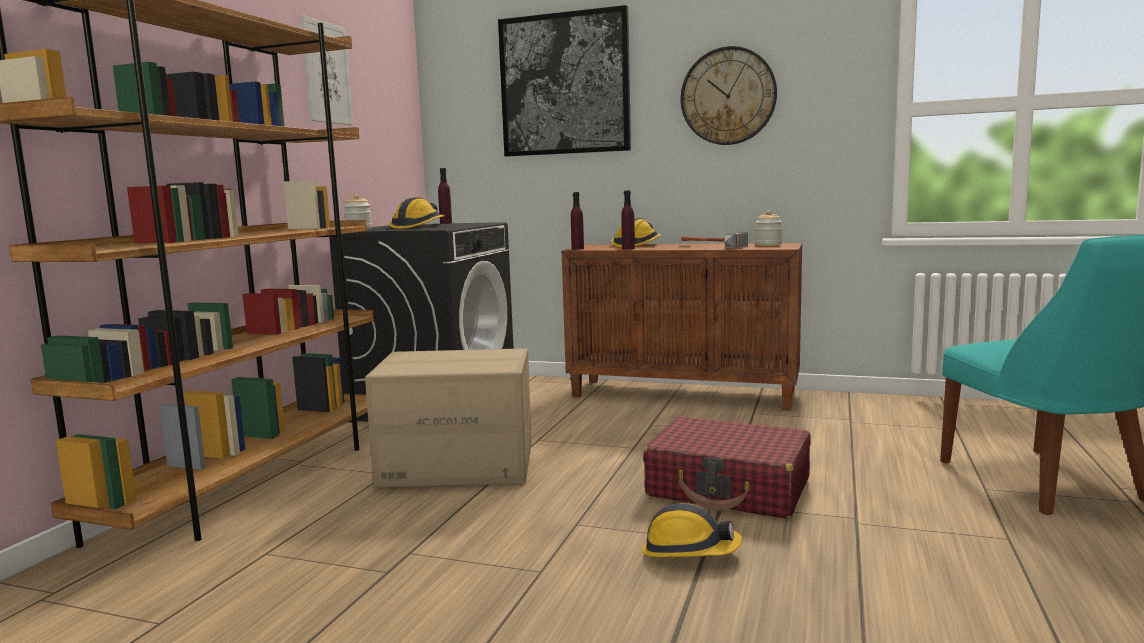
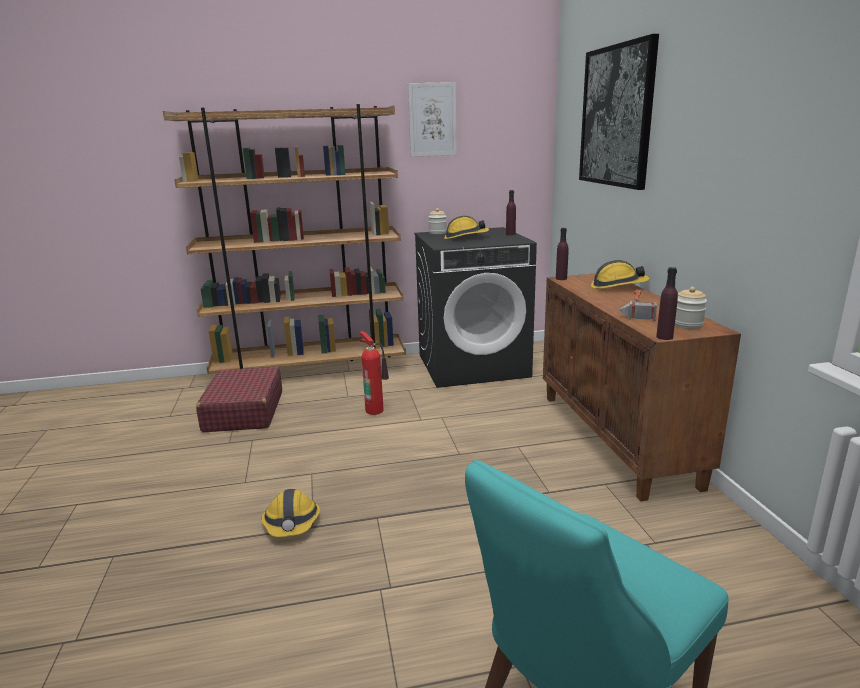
camera: 60 degrees right, 10 degrees up
(458, 465) = (375, 409): cardboard box -> fire extinguisher
(628, 249) = (580, 290): purple bottle -> purple bottle (664, 337)
(728, 96) = (714, 141): wall clock -> none
(729, 488) = (410, 513): red suitcase -> red suitcase (244, 411)

